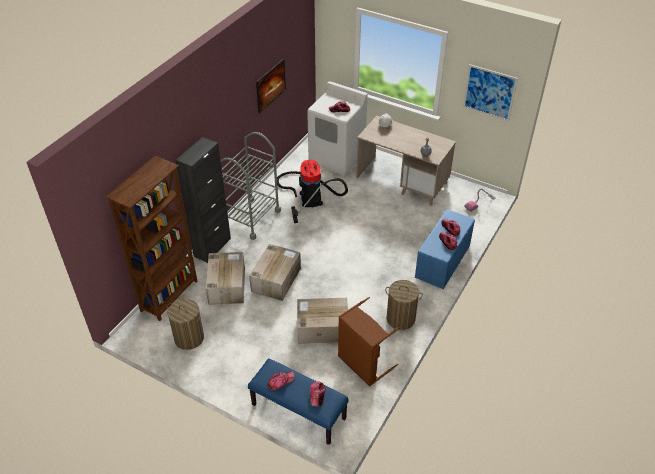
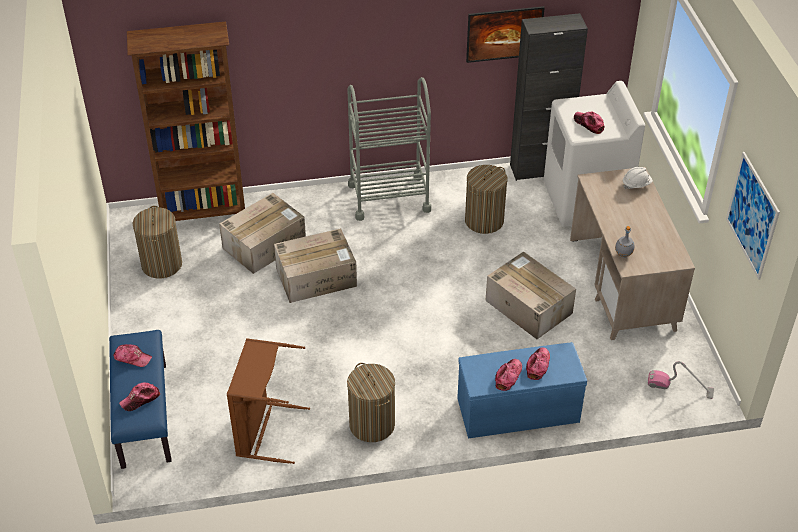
camera: 50 degrees right, 0 degrees up
(212, 247) = (308, 197): black cabinet -> black cabinet (539, 169)
(309, 197) = (484, 221): vacuum cleaner -> laundry basket
(322, 328) = (283, 361): cardboard box -> cardboard box (527, 306)

